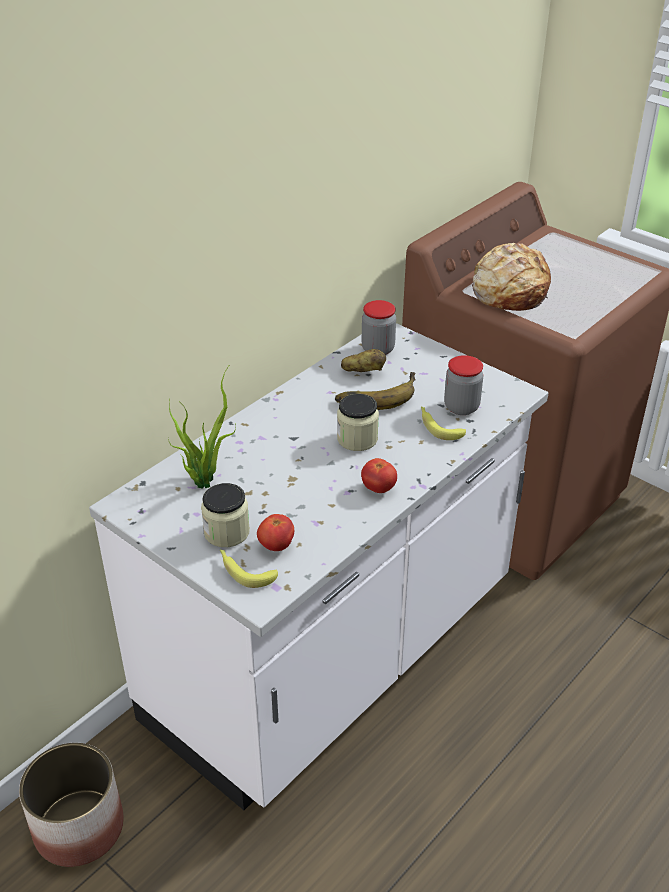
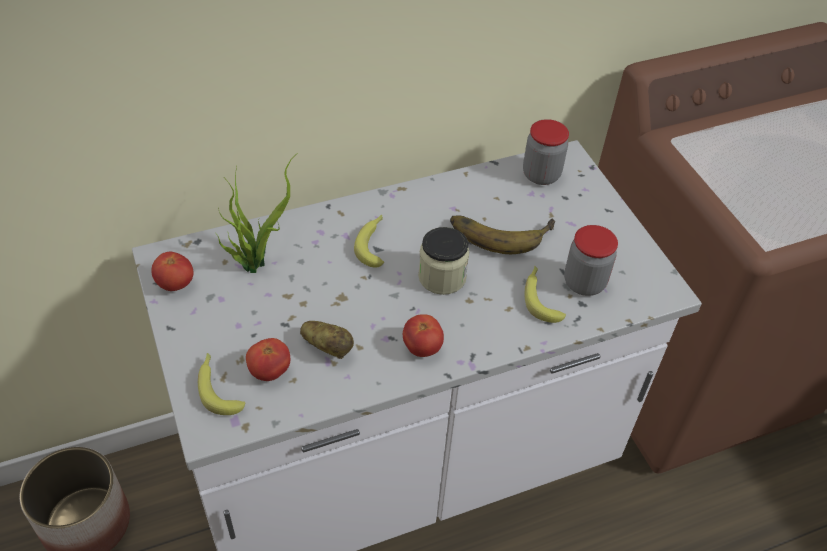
camera: 25 degrees right, 10 degrees up
(149, 517) = (175, 284): none -> tomato
(226, 532) = (234, 333): jar -> none
(288, 435) = (374, 243): none -> banana
(363, 371) = (506, 197): potato -> potato (328, 347)
(509, 291) = (727, 158): bread -> none

